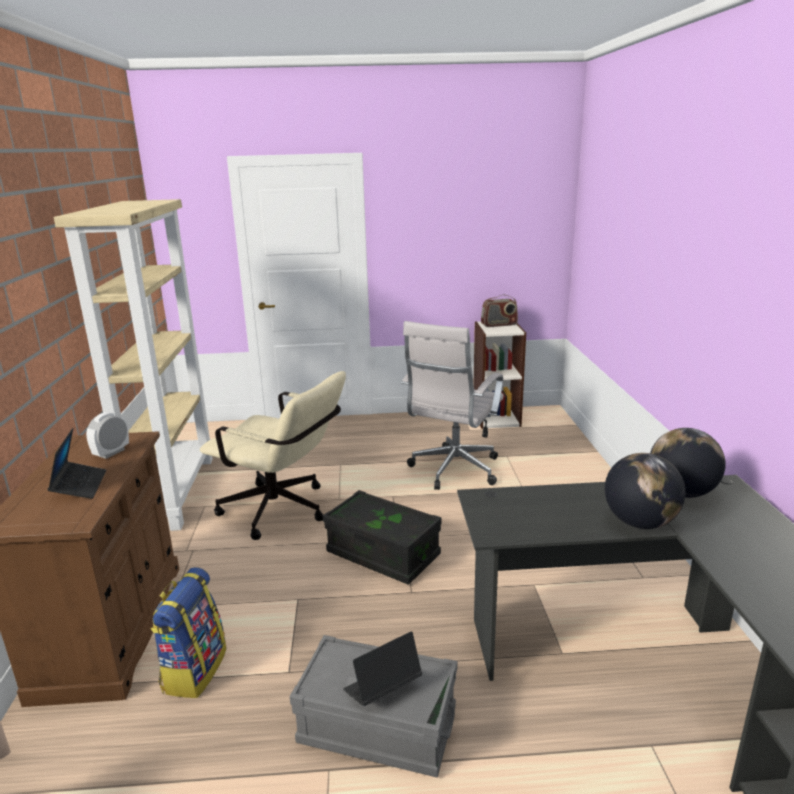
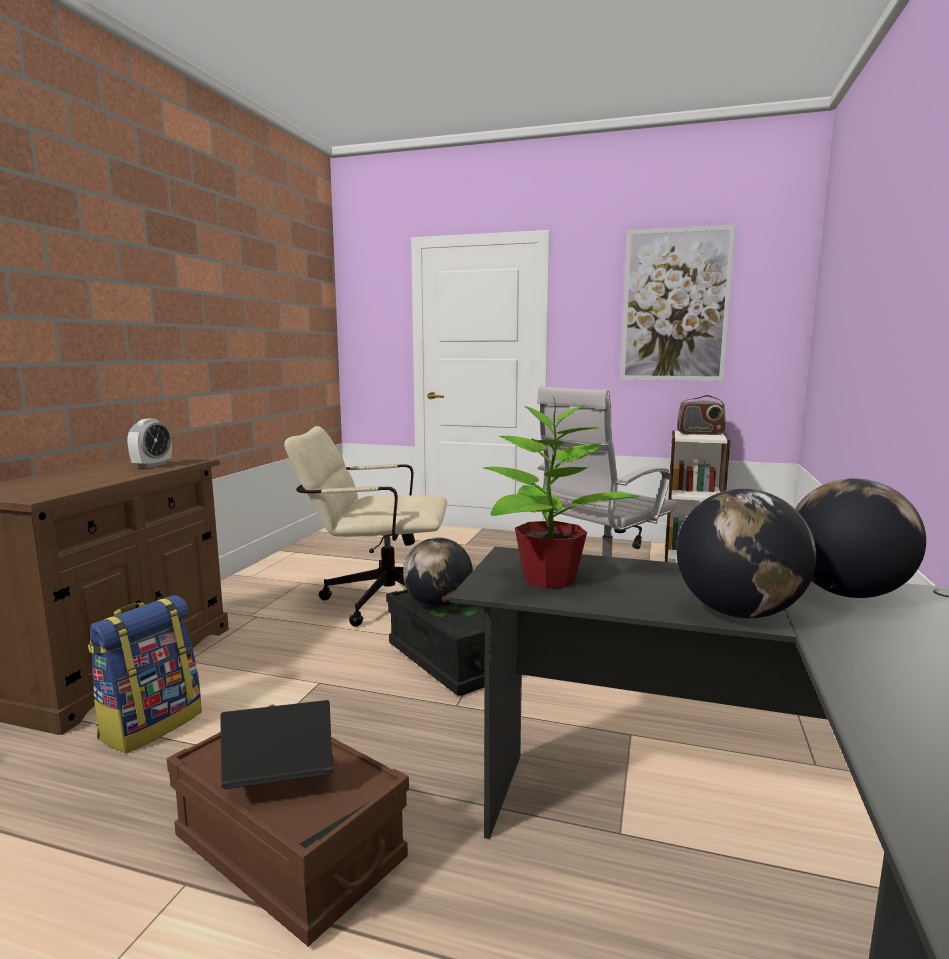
camera: 20 degrees right, 10 degrees down
(80, 486) = (84, 479): laptop -> none
(111, 453) = (152, 465): alarm clock -> alarm clock turned 150 degrees clockwise
(173, 491) = (285, 566): beige bookcase -> none
(283, 512) = (375, 600): beige office chair -> beige office chair turned 135 degrees clockwise
(369, 517) = (438, 605): none -> globe
(378, 727) = (290, 850): grey storage box -> brown storage box
(472, 219) = (675, 305): none -> picture
(518, 517) = (547, 579): none -> potted plant

